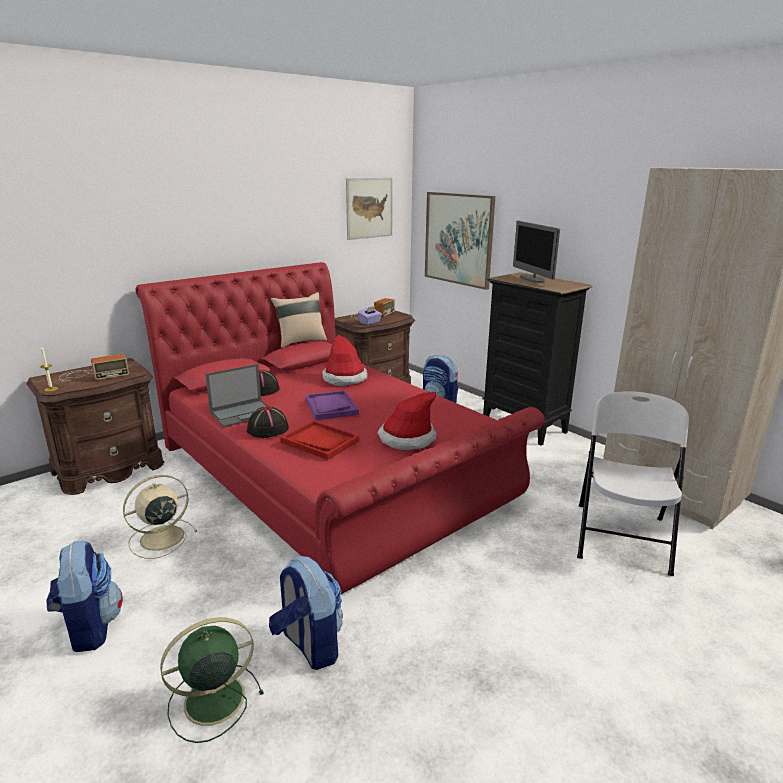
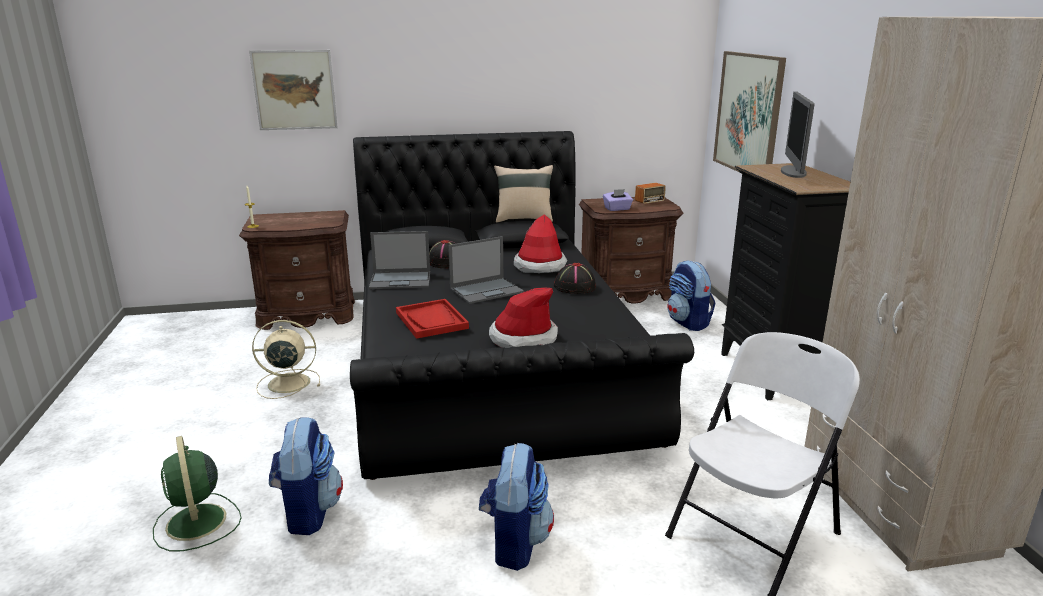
camera: 30 degrees right, 0 degrees up
(90, 628) = (175, 436): backpack -> backpack (514, 543)
(92, 375) = (296, 220): radio -> none
(211, 700) = (196, 523): green fan -> green fan turned 120 degrees counterclockwise
(267, 429) = (402, 299): black hat -> black hat (574, 287)
(330, 469) = (491, 363): red bed -> black bed
(331, 406) = (487, 290): purple tray -> laptop
(369, 208) = (646, 69): picture -> picture (294, 90)

